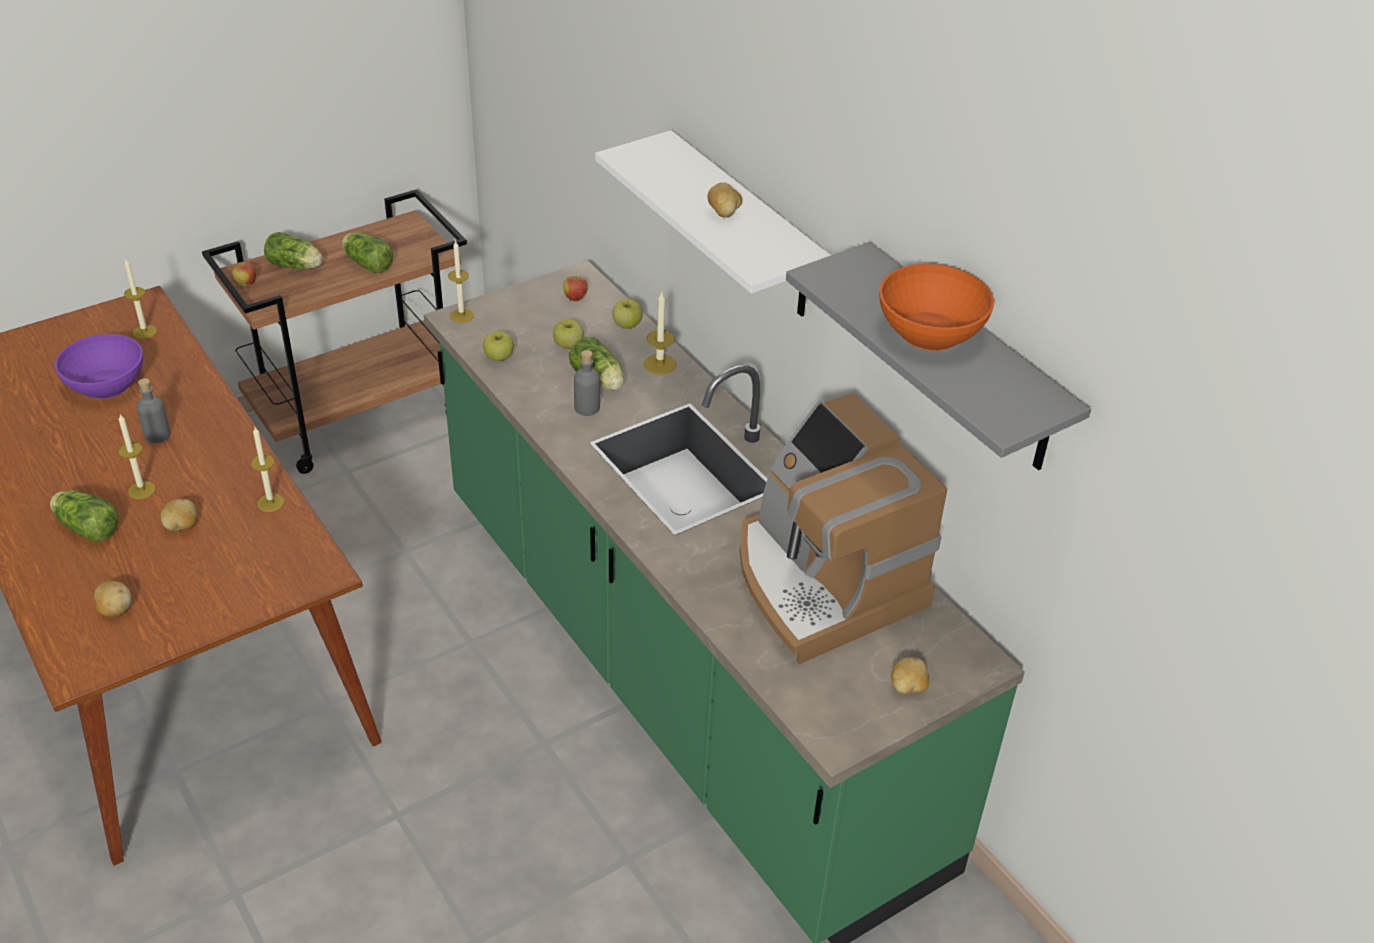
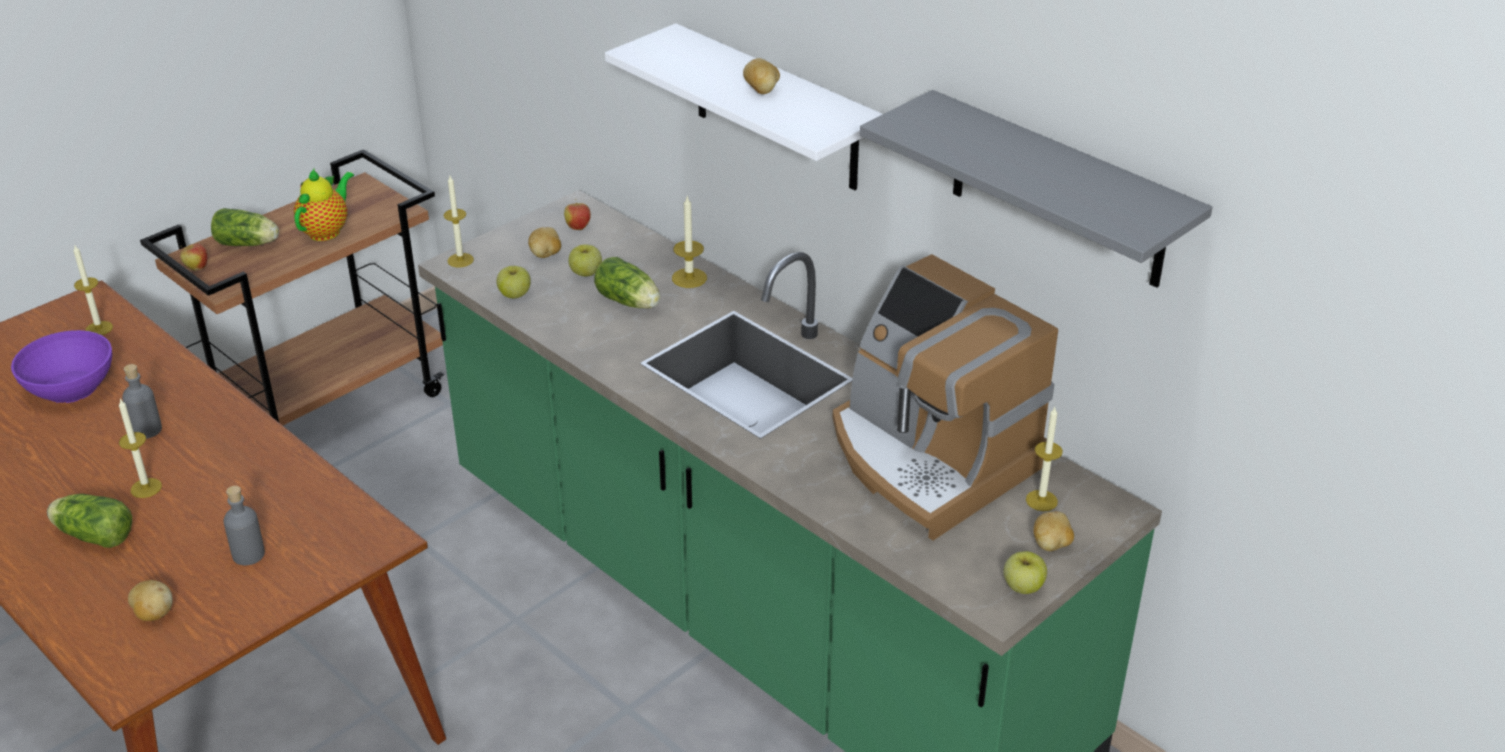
camera: 10 degrees left, 5 degrees down
(182, 526) = (204, 517): potato -> potato (546, 255)
(270, 502) = (299, 479): candle -> candle (1041, 500)
(367, 263) = (327, 231): lettuce -> teapot
(587, 408) = (626, 330): grey bottle -> grey bottle (249, 554)
(627, 325) = (641, 245): apple -> apple (1023, 587)
(930, 333) = (1027, 161): orange bowl -> none

